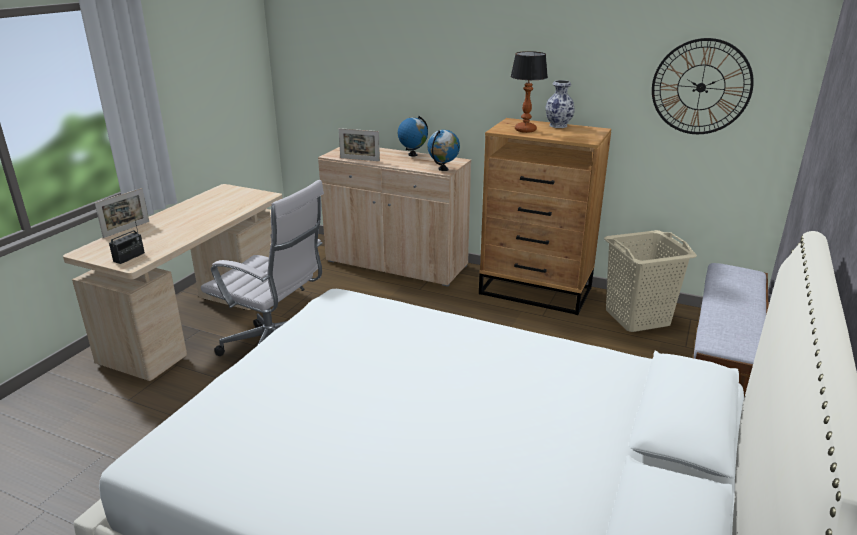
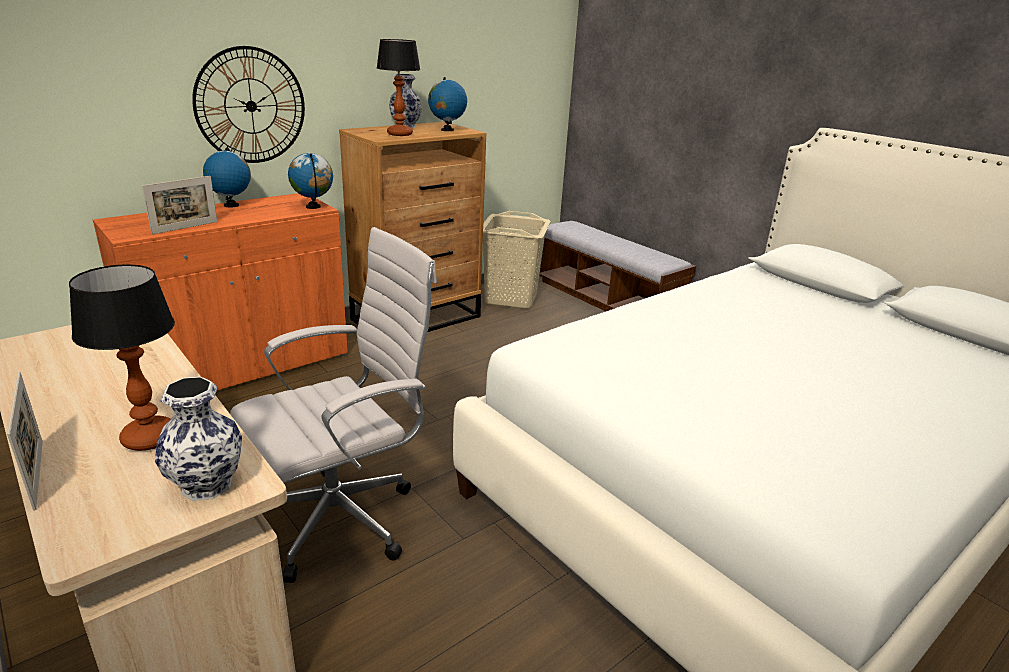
camera: 65 degrees left, 0 degrees up
(129, 257) = (205, 484): radio -> vase
(159, 236) = (149, 439): none -> table lamp
(396, 264) = (244, 366): beige cabinet -> orange cabinet
(574, 135) = (447, 130): none -> globe
(701, 87) = (505, 68): wall clock -> wall clock (251, 106)

